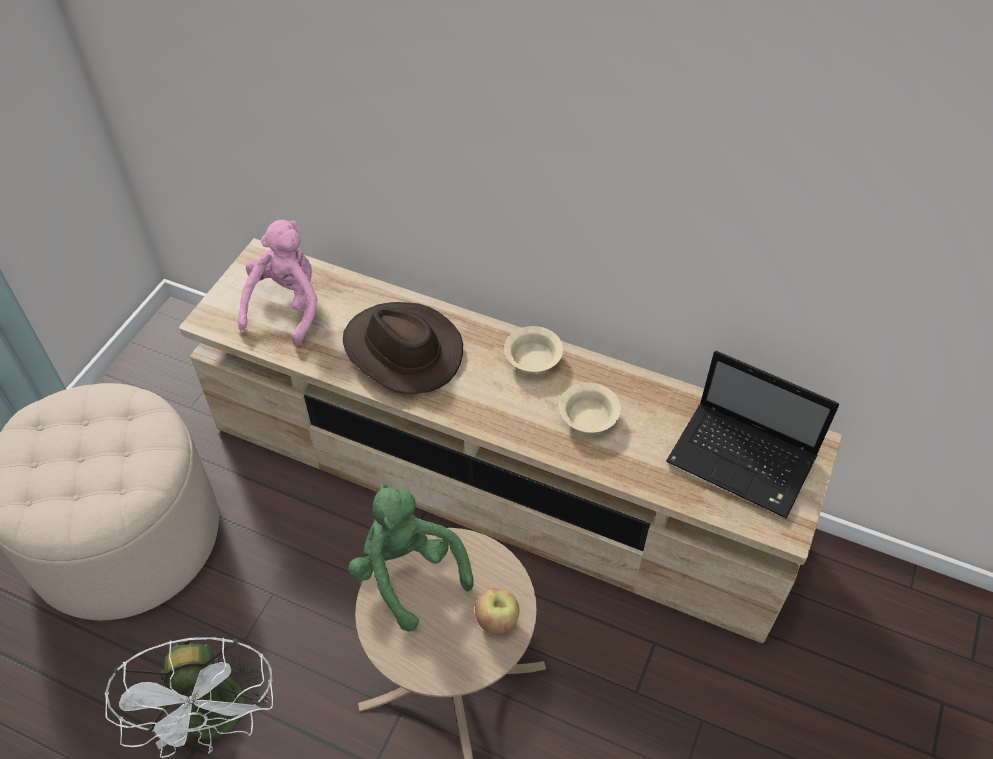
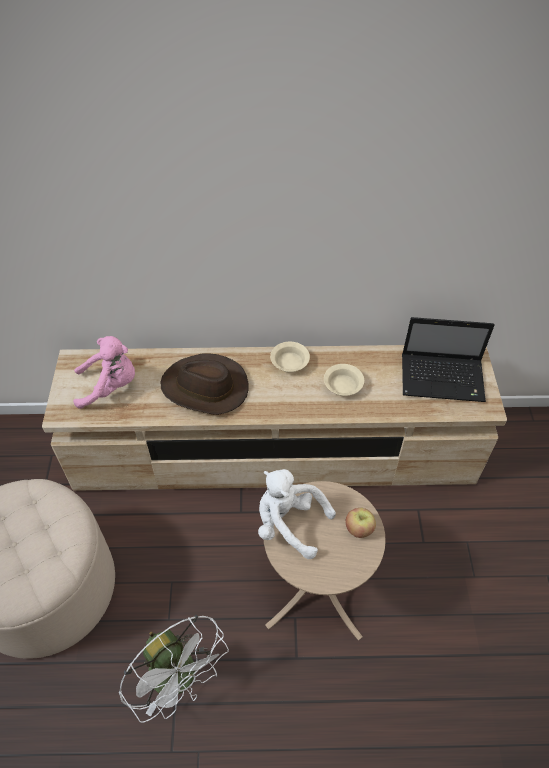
camera: 25 degrees left, 0 degrees up
(286, 306) = (110, 386): pink plush toy -> pink plush toy turned 90 degrees clockwise
(407, 573) = (289, 523): green plush toy -> white plush toy

